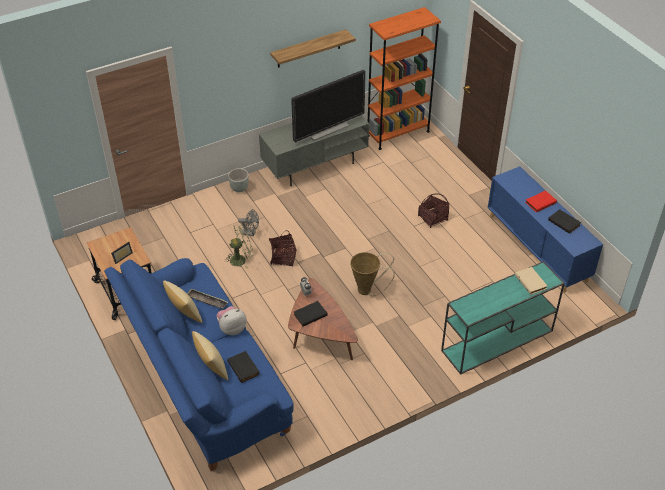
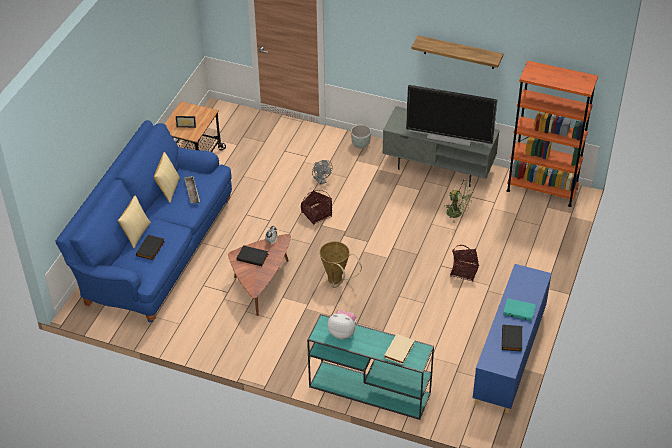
camera: 50 degrees right, 0 degrees up
(232, 328) = (182, 221): plush toy -> plush toy (342, 332)
(241, 259) = (289, 194): green fan -> green fan (457, 213)
(540, 202) = (519, 310): red book -> turquoise book

